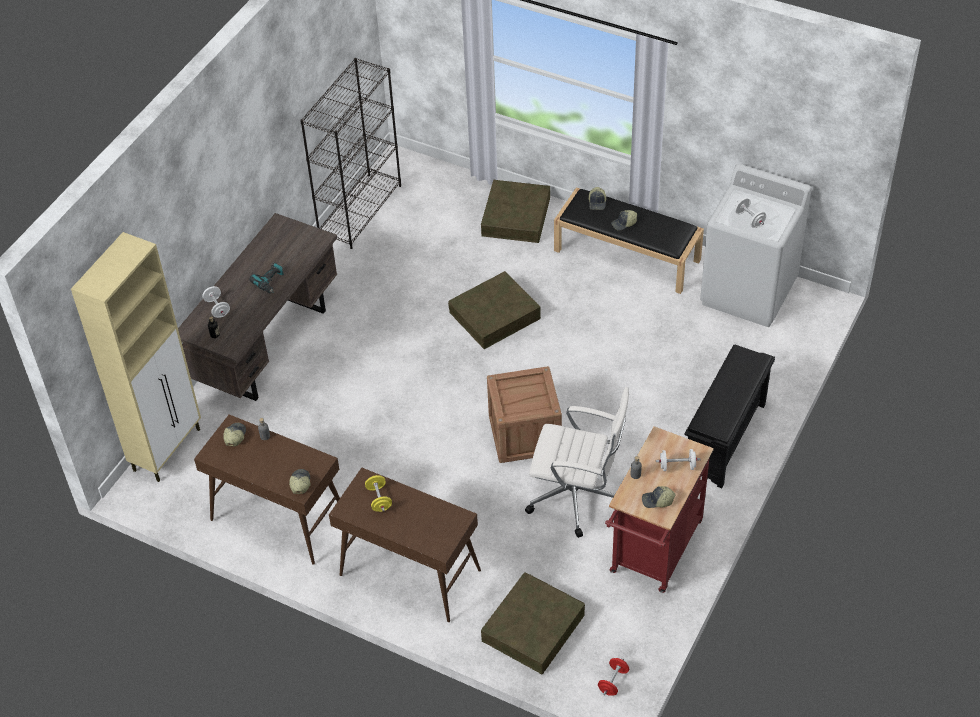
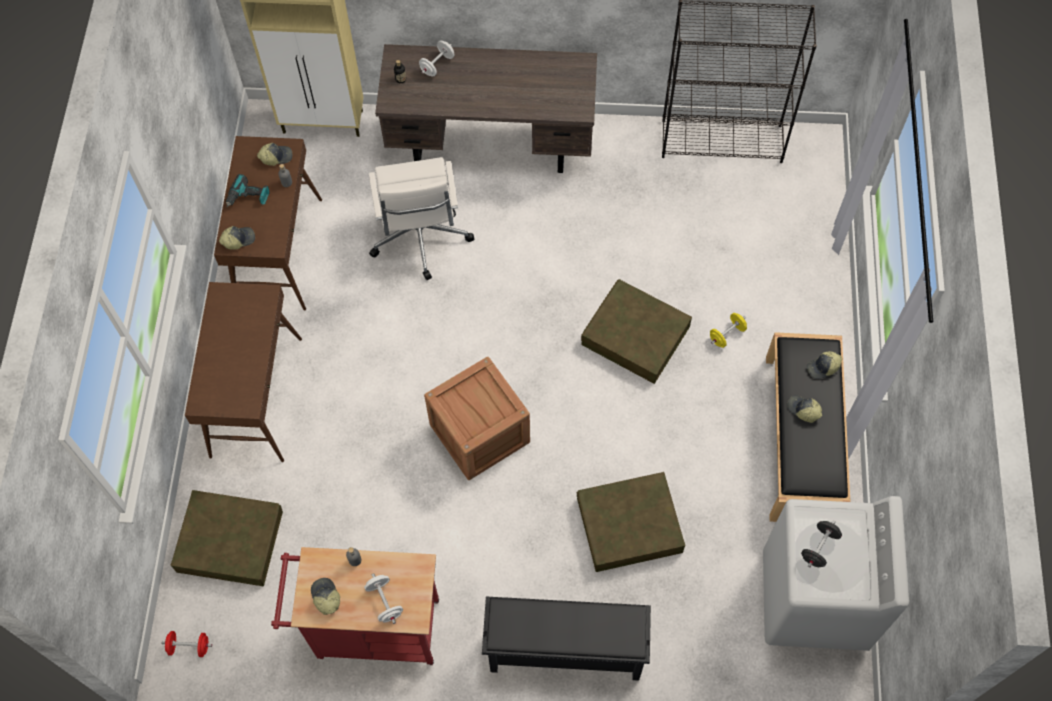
camera: 65 degrees right, 15 degrees up
(270, 282) = (495, 94): power drill -> power drill (248, 197)
(379, 499) = (244, 319): yellow dumbbell -> yellow dumbbell (727, 335)
(516, 217) = (798, 296): brown storage box -> brown storage box (629, 525)
(577, 497) = (415, 520): white office chair -> white office chair (420, 237)
(749, 219) = (819, 548): white dumbbell -> black dumbbell

